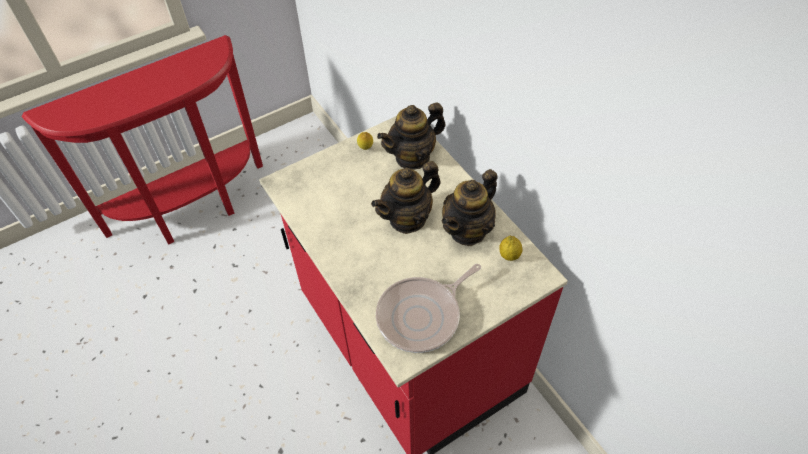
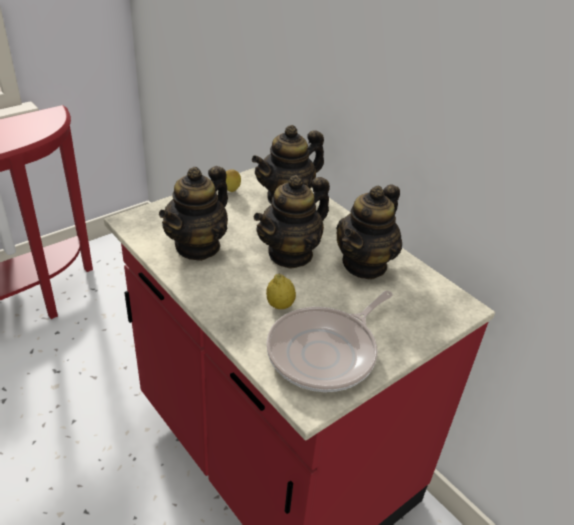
camera: 10 degrees left, 15 degrees down
(333, 209) = (198, 246): none -> teapot
(509, 255) = (420, 288): lemon -> lemon (280, 305)

